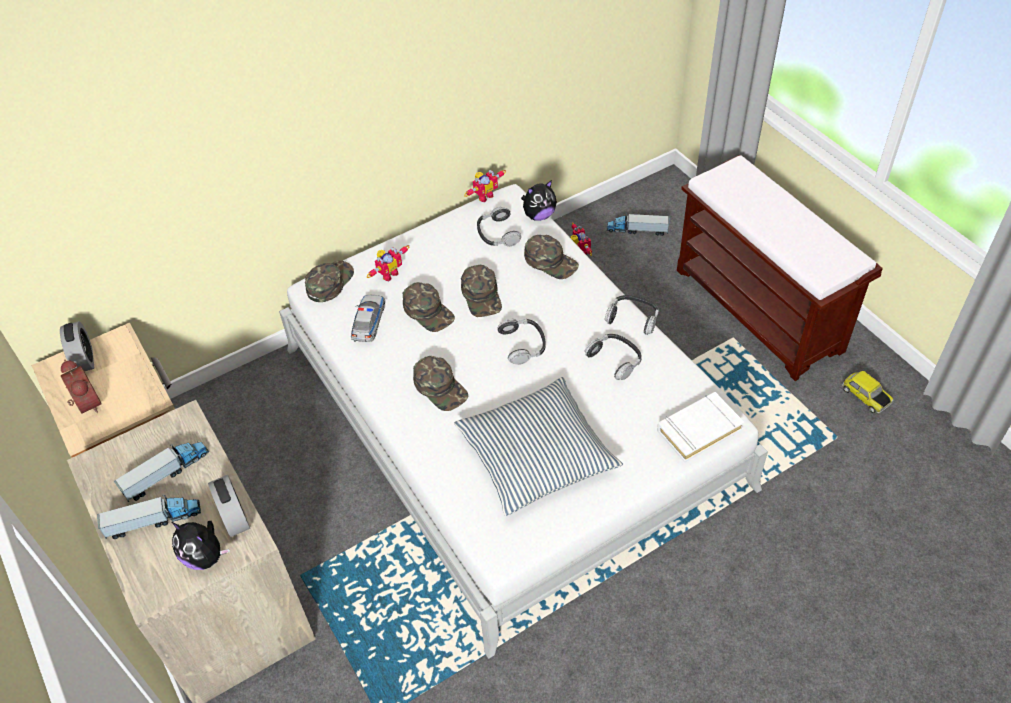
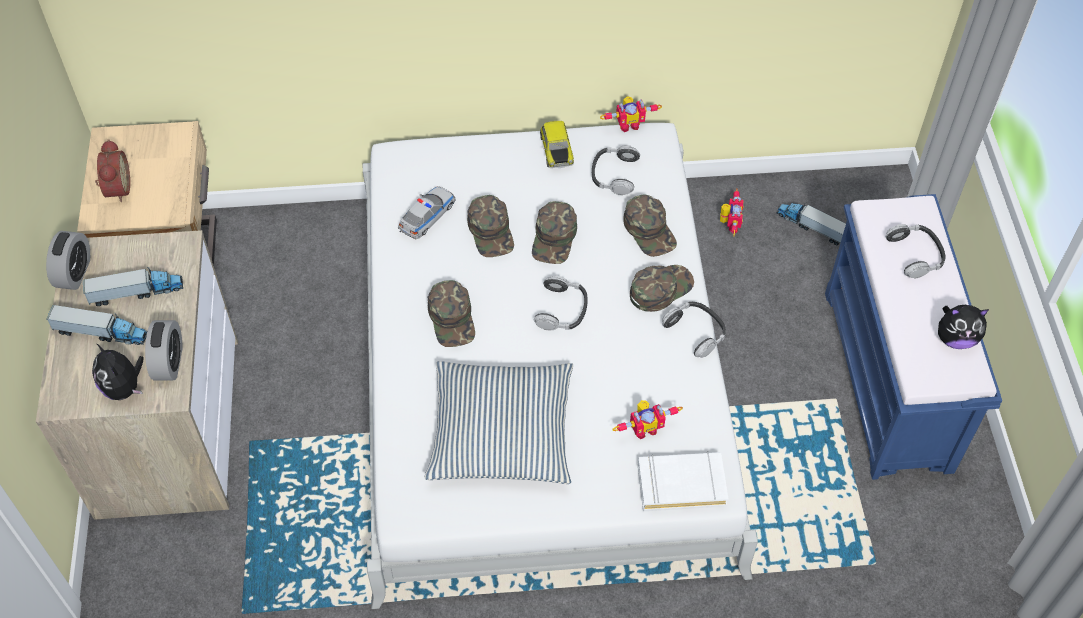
camera: 25 degrees right, 5 degrees up
(84, 359) = (139, 142): alarm clock -> alarm clock (74, 273)
(329, 282) = (415, 156): green cap -> green cap (660, 288)
(388, 274) = (477, 172): toy robot -> toy robot (644, 428)
(539, 215) = (672, 171): plush toy -> plush toy (955, 339)
(615, 359) = (646, 369): headphones -> headphones (915, 255)
(760, 310) = (888, 381): brown bench -> blue bench
(865, 396) = (940, 534): toy car -> toy car (555, 150)

